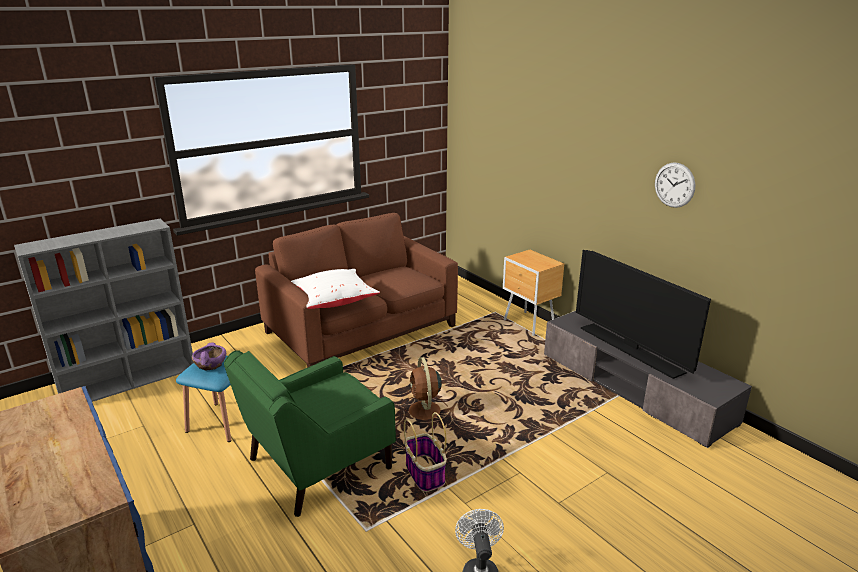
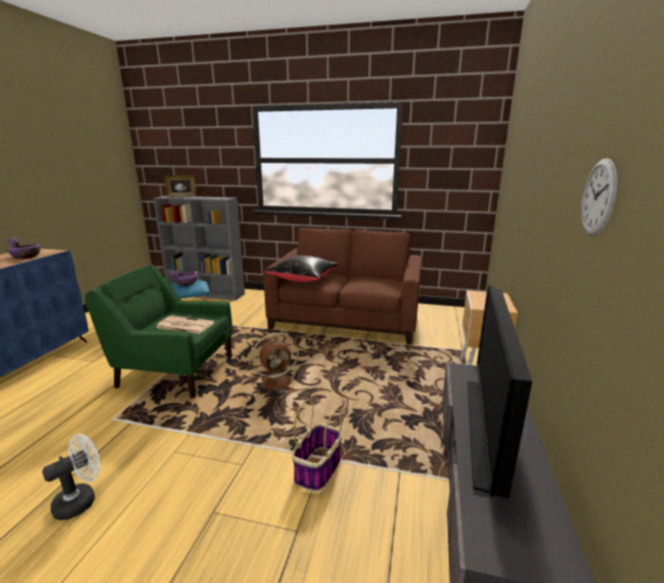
camera: 50 degrees right, 5 degrees down
(61, 239) = (181, 196): none -> picture frame
(61, 422) = (26, 256): none -> purple bowl
(334, 300) = (304, 279): white pillow -> black pillow
(335, 401) = (184, 325): none -> newspaper
(424, 412) = (278, 381): brown fan -> brown fan turned 150 degrees counterclockwise
(425, 474) = (198, 416): basket -> basket (318, 470)

